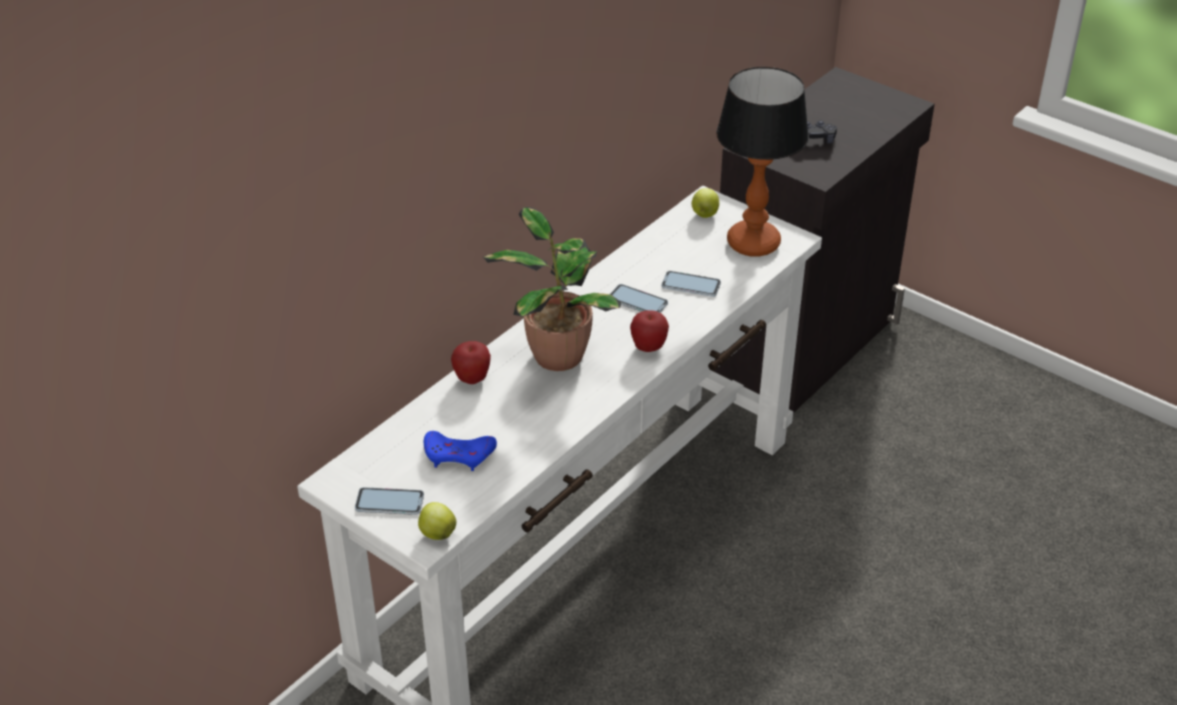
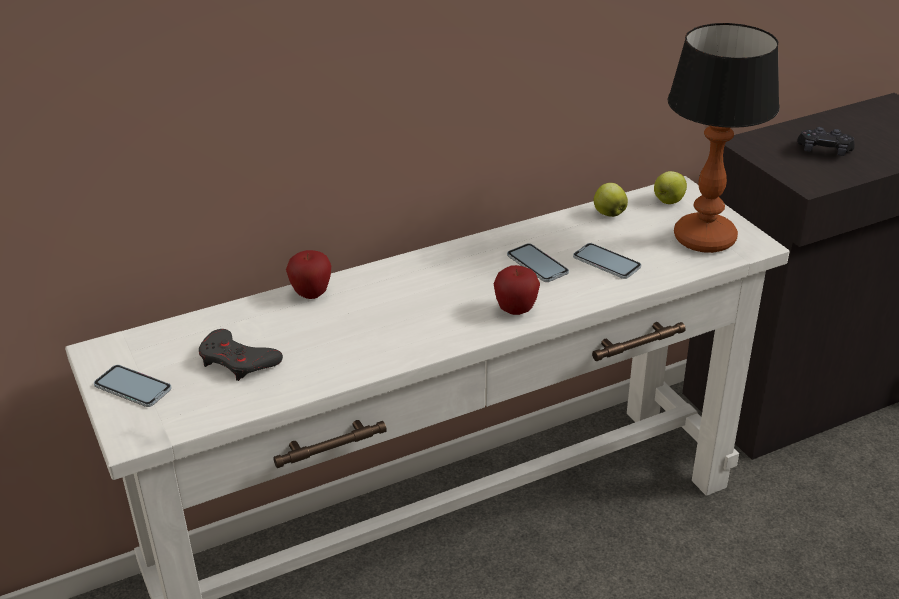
camera: 25 degrees right, 5 degrees down
(437, 533) = (150, 432): apple -> apple (609, 213)
(458, 455) = (238, 361): blue game controller -> grey game controller
(555, 354) = (413, 292): potted plant -> none

